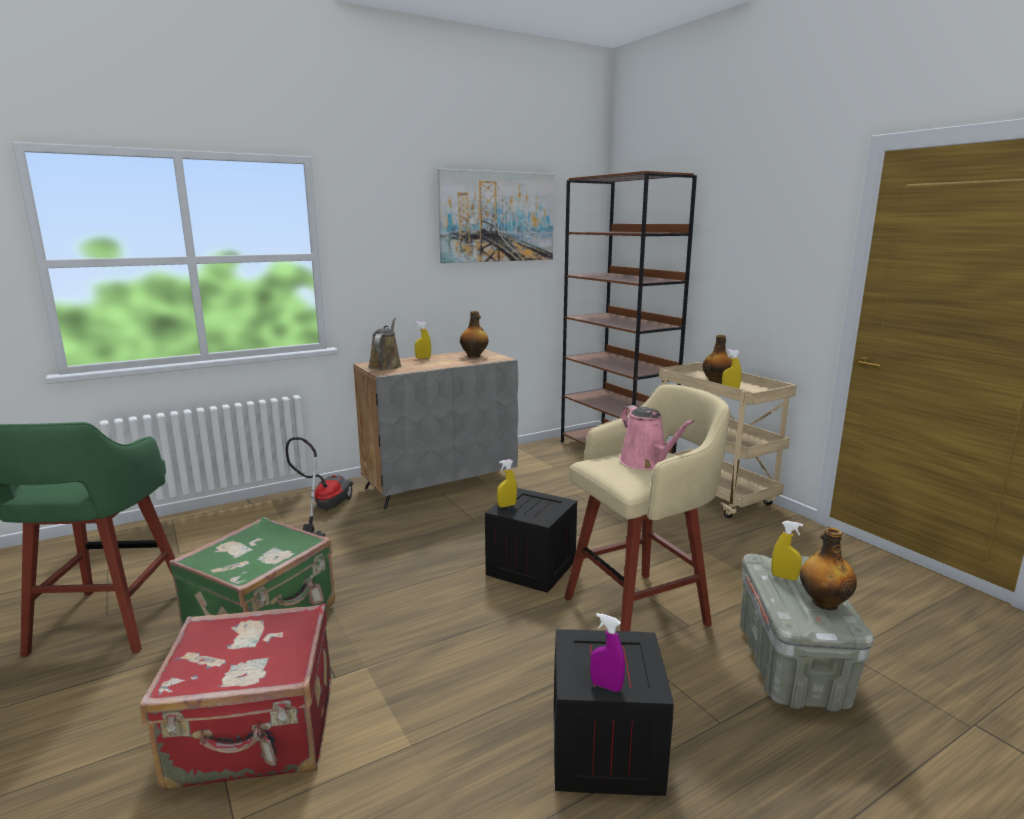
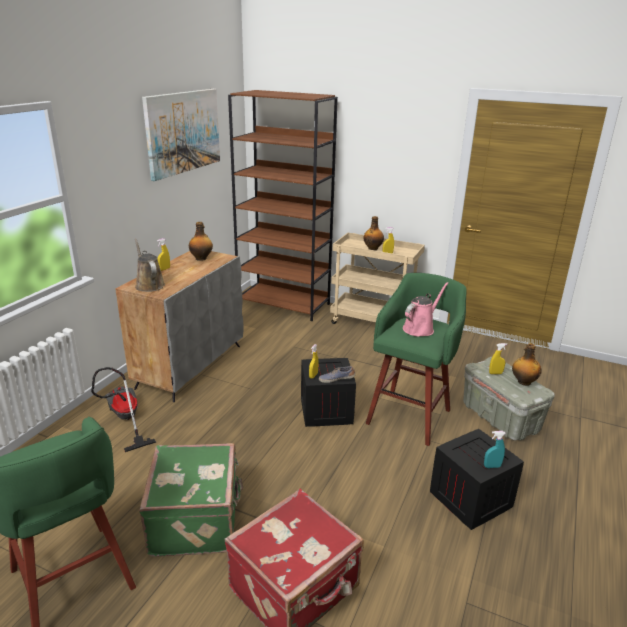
camera: 35 degrees left, 10 degrees up
(529, 516) = (336, 379): none -> shoe
(606, 686) = (492, 466): purple spray bottle -> turquoise spray bottle
(640, 610) = (410, 415): beige stool -> green stool
(646, 462) = (420, 328): pink watering can -> pink watering can turned 75 degrees counterclockwise

